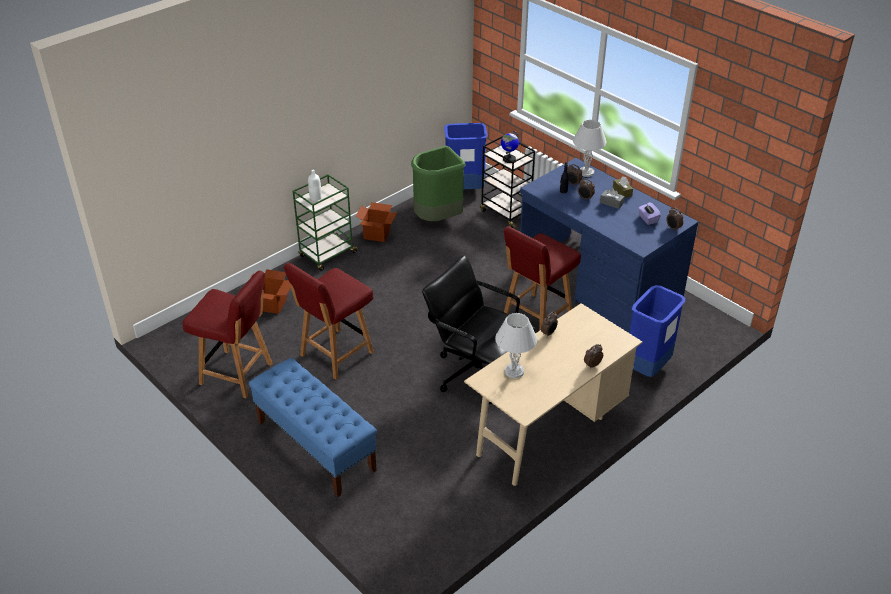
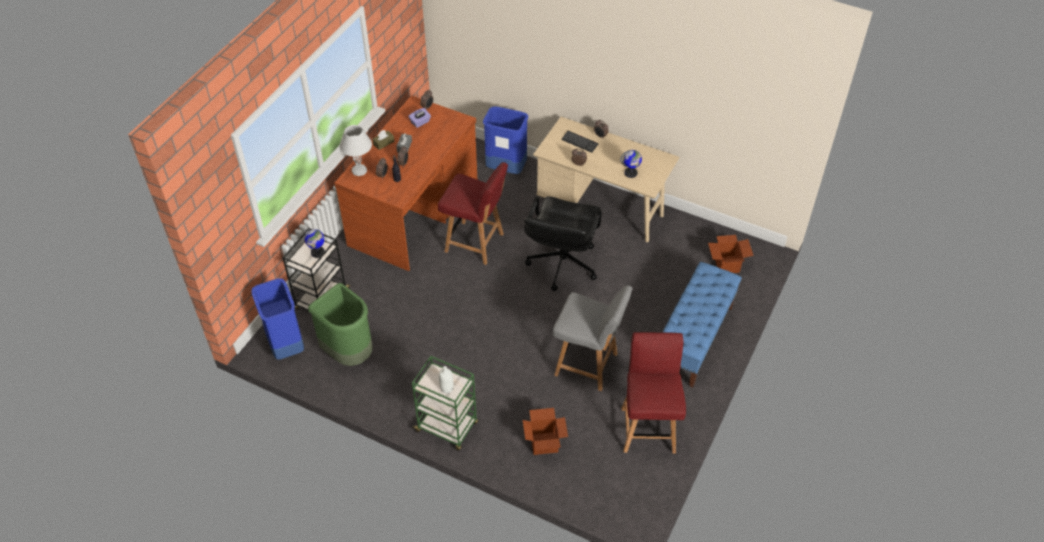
camera: 110 degrees left, 10 degrees up
(335, 354) = (587, 365): red chair -> grey chair
(376, 234) = (395, 397): cardboard box -> cardboard box (727, 265)
(514, 372) = (631, 173): white table lamp -> globe
(587, 344) = (579, 142): none -> keyboard
(598, 285) = (414, 213): blue desk -> brown desk

